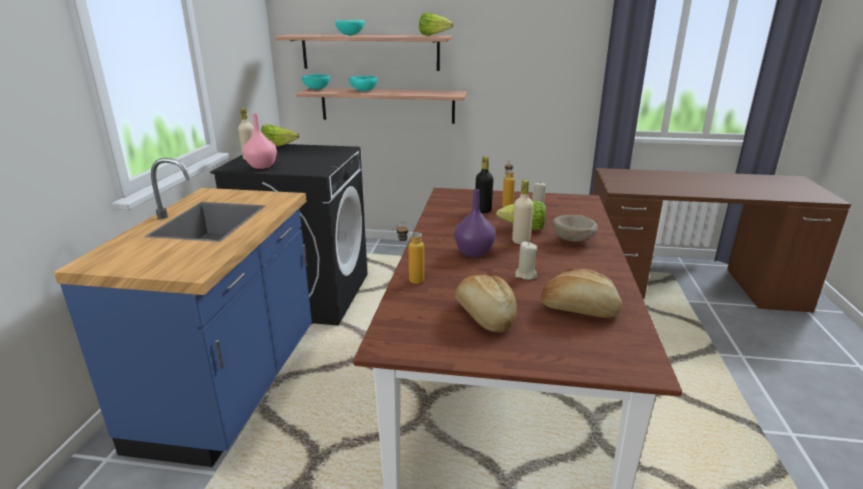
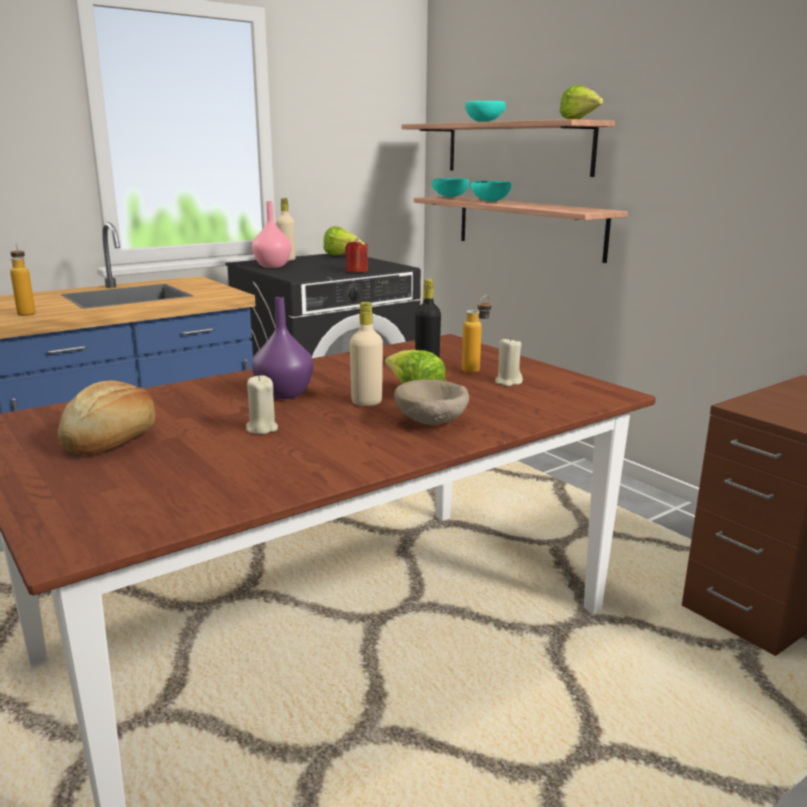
camera: 45 degrees right, 5 degrees down
(333, 157) = (356, 271): none -> red candle
(410, 280) = (161, 392): bottle -> bottle (26, 313)
(579, 310) = (199, 476): bread -> none

